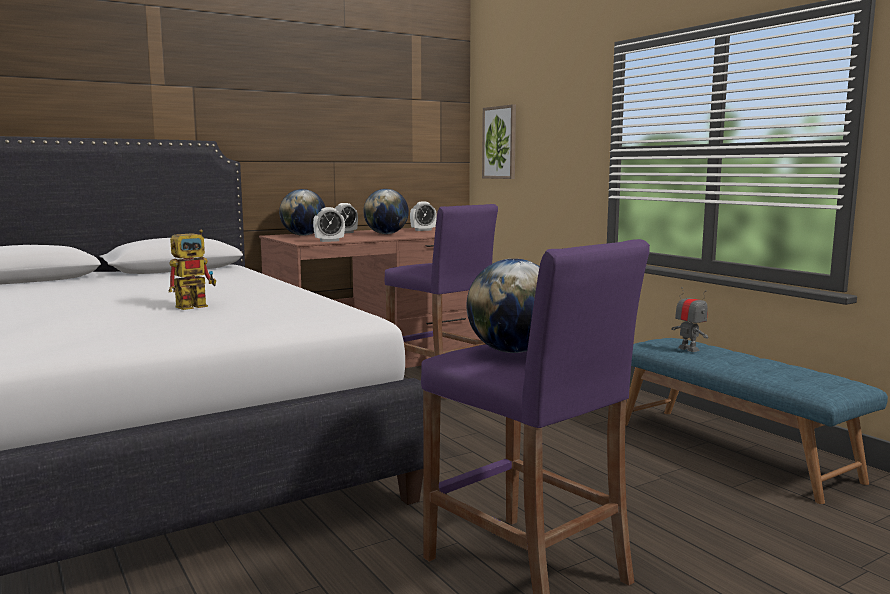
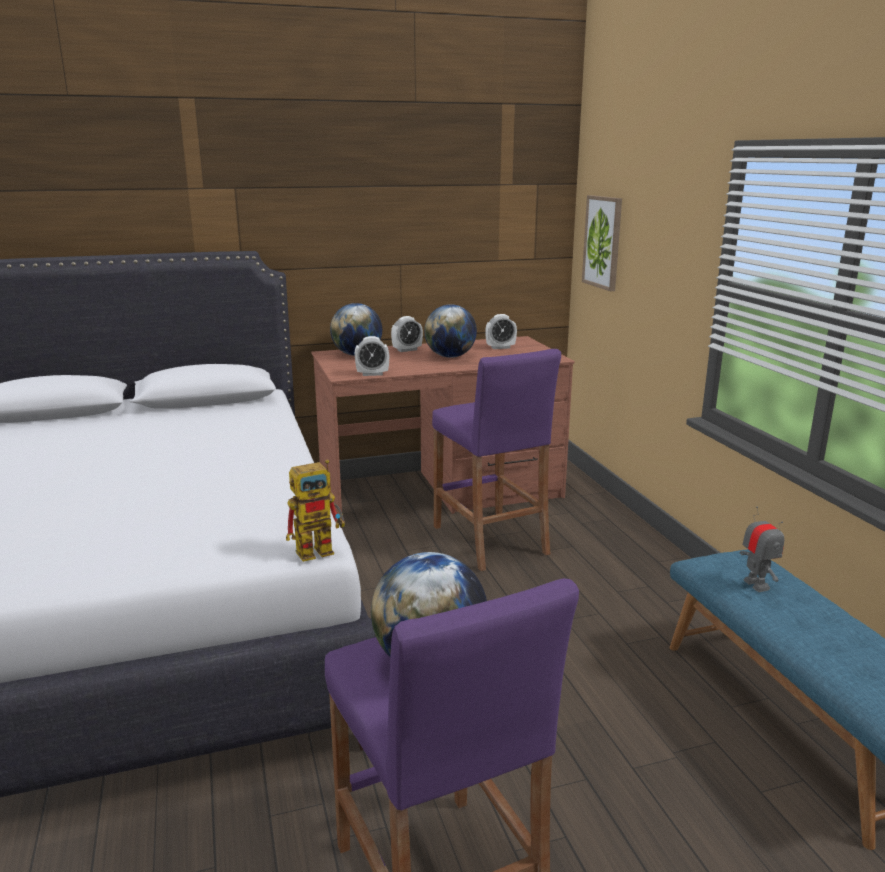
camera: 15 degrees right, 10 degrees up
(197, 305) = (169, 492): toy robot -> toy robot (321, 549)

